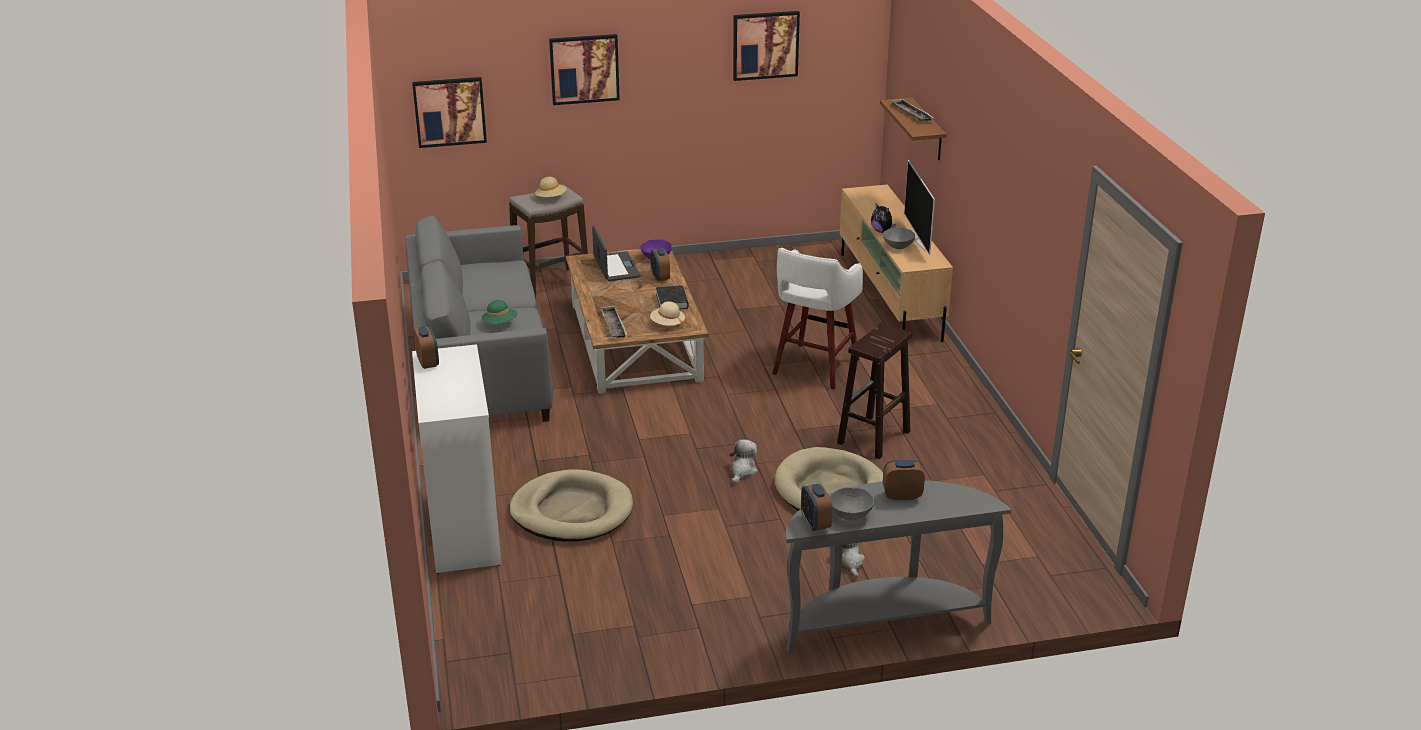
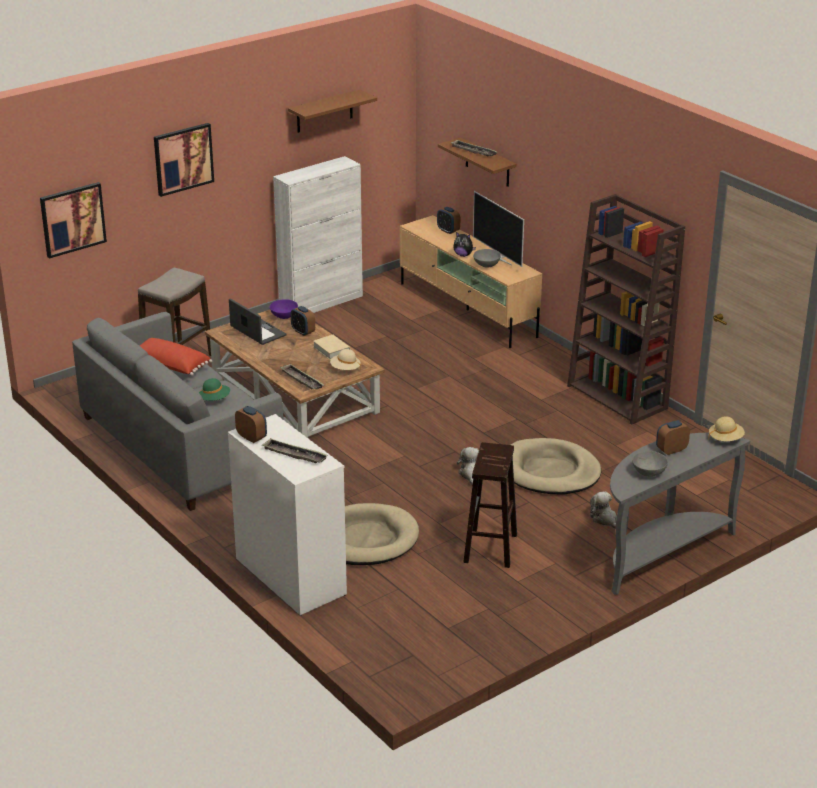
camera: 25 degrees left, 0 degrees up
(450, 391) = (294, 455): none -> tray
(490, 281) = (169, 366): none -> red pillow
(551, 198) = (176, 281): beige hat -> beige hat (725, 439)
(672, 301) = (331, 350): black book -> beige book
(742, 257) = (321, 302): none -> white cabinet
(765, 45) = (324, 111): picture -> brown shelf
(814, 368) = (457, 381): white stool -> none
(815, 523) = (630, 485): alarm clock -> alarm clock (448, 231)
(873, 438) = (547, 424): brown stool -> brown stool (490, 549)
(981, 428) = (618, 397): none -> brown bookcase

